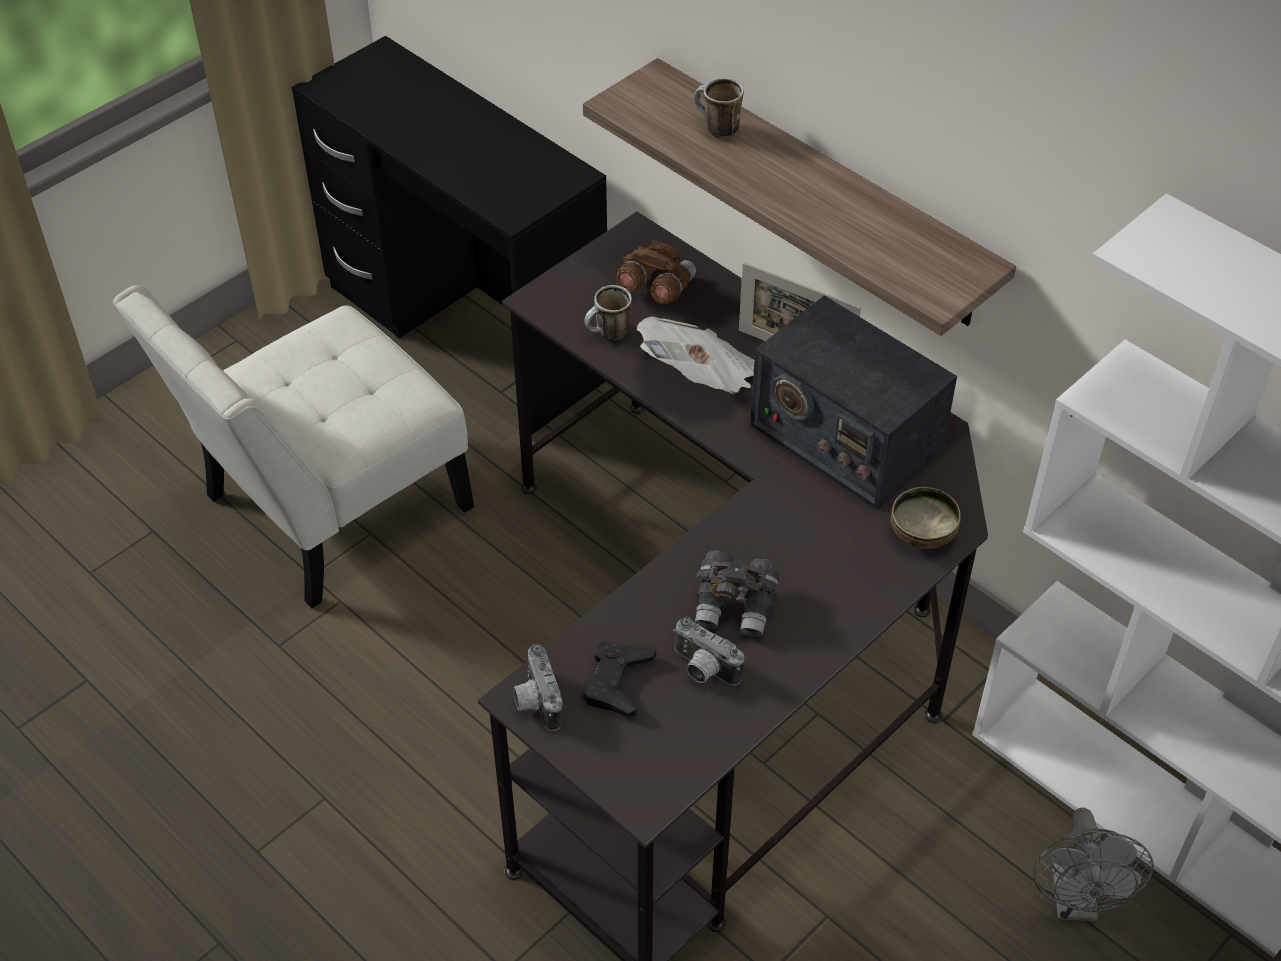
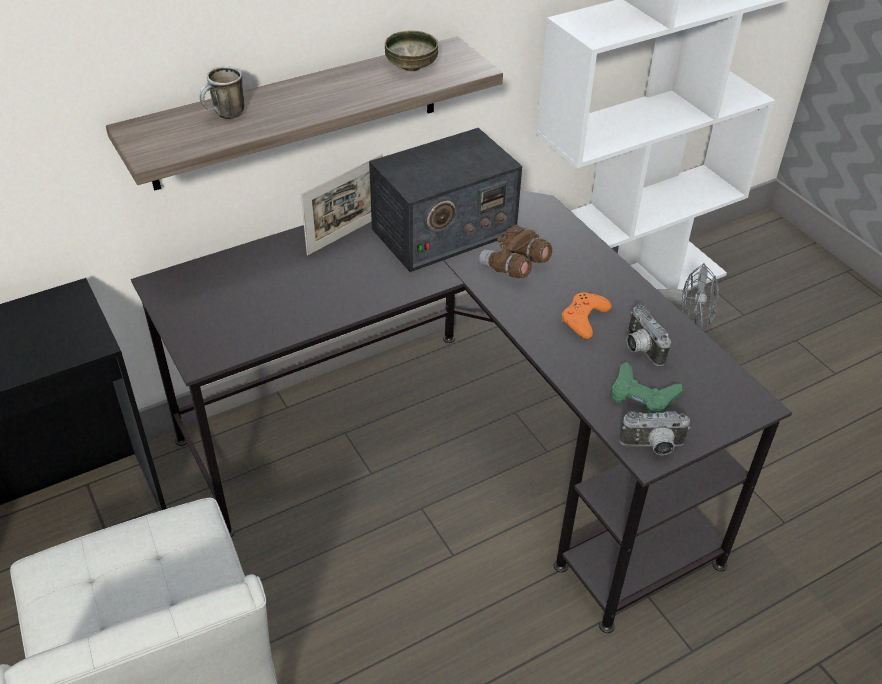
camera: 75 degrees left, 5 degrees down
(609, 335) = (270, 325): mug -> none
(617, 682) = (642, 396): black game controller -> green game controller
(655, 288) = (233, 288): brown binoculars -> brown binoculars (514, 267)
(702, 379) = (349, 285): newspaper -> none
(702, 670) = (640, 348): camera -> camera turned 105 degrees clockwise
(736, 606) = (584, 318): grey binoculars -> orange game controller
(923, 535) = (545, 220): bowl -> bowl (412, 67)

